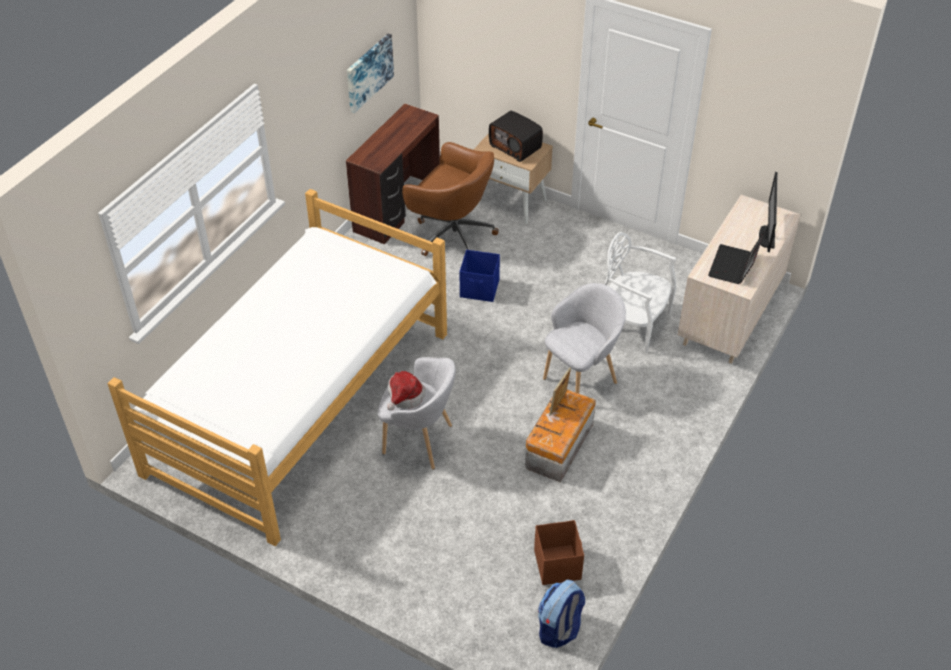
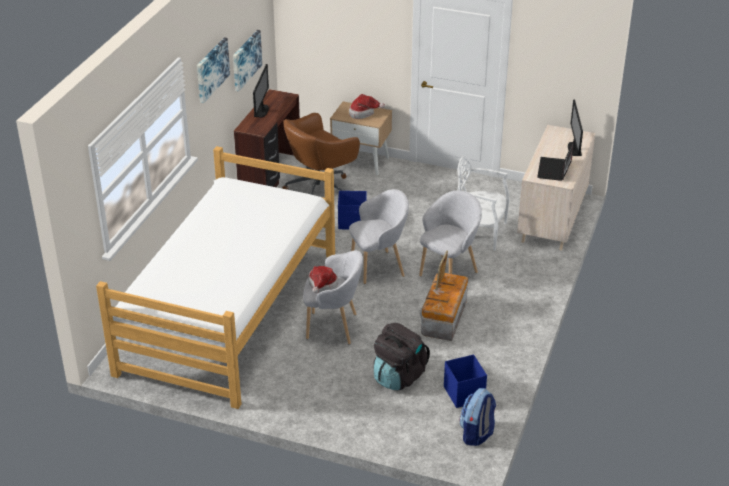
camera: 10 degrees left, 10 degrees down
(311, 91) = (211, 69): none -> picture
(387, 135) = (262, 111): none -> monitor
(452, 235) = (320, 188): brown office chair -> brown office chair turned 120 degrees clockwise
(482, 526) = (399, 376): none -> black backpack
(496, 360) = (379, 267): none -> grey armchair
(516, 147) = (363, 113): radio -> hat
(557, 564) = (464, 393): brown storage box -> blue storage box

